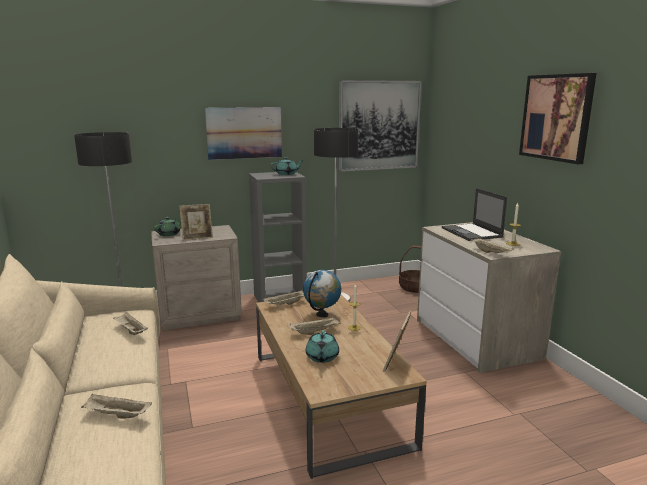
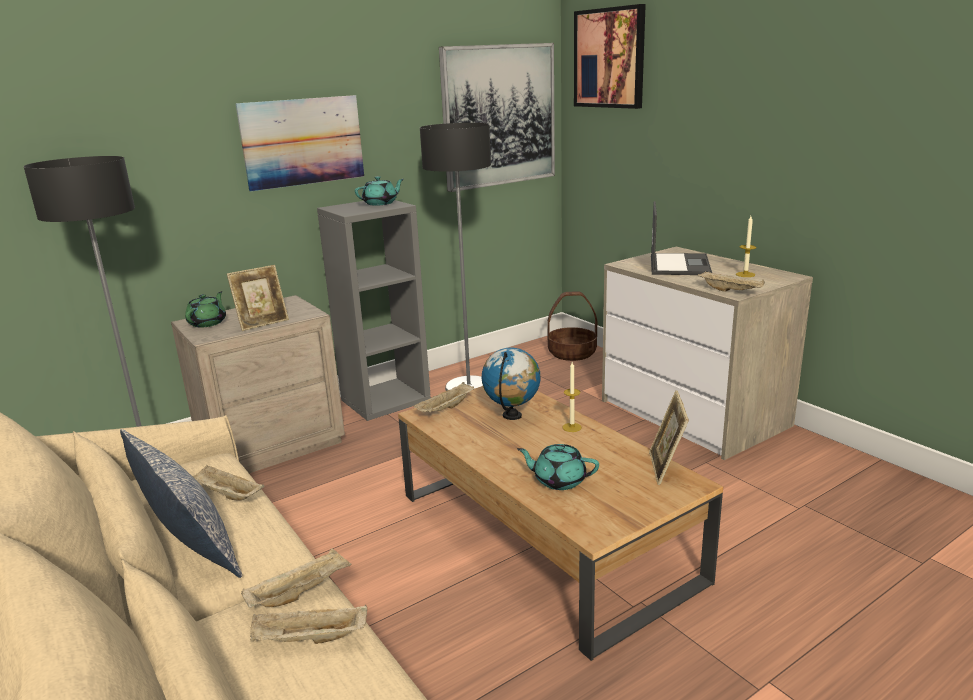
camera: 15 degrees left, 5 degrees up
(96, 348) = (187, 535): none -> pillow
(315, 332) = (521, 443): beige tray -> beige tray (300, 592)
(322, 357) = (558, 480): turquoise teapot -> turquoise teapot turned 120 degrees clockwise
(472, 233) = (679, 265): laptop -> laptop turned 135 degrees counterclockwise
(556, 117) = (795, 89): picture -> picture (609, 58)

